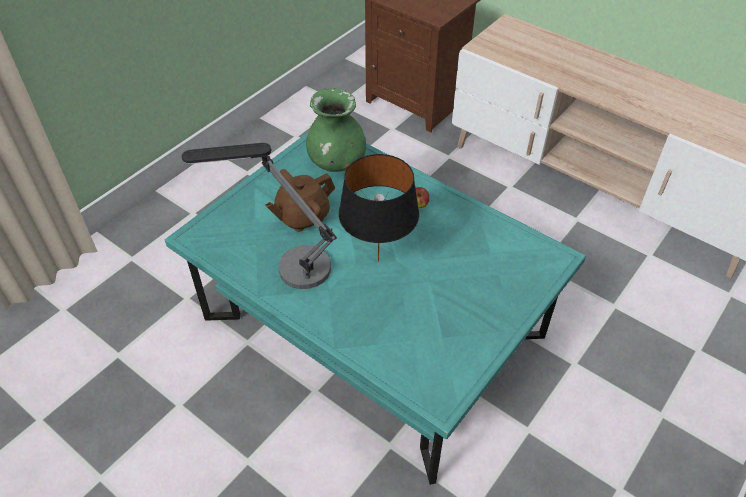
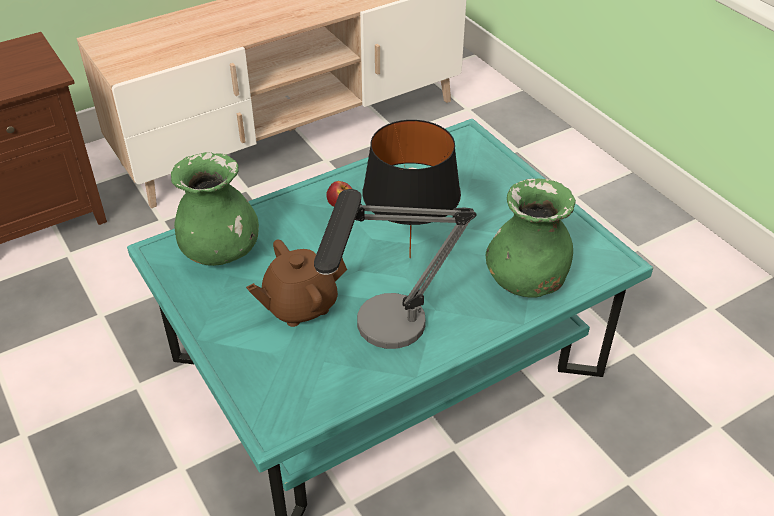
camera: 70 degrees left, 5 degrees down
(302, 216) = (300, 306): brown teapot -> brown teapot turned 75 degrees clockwise
(384, 340) = (526, 282): none -> green vase

